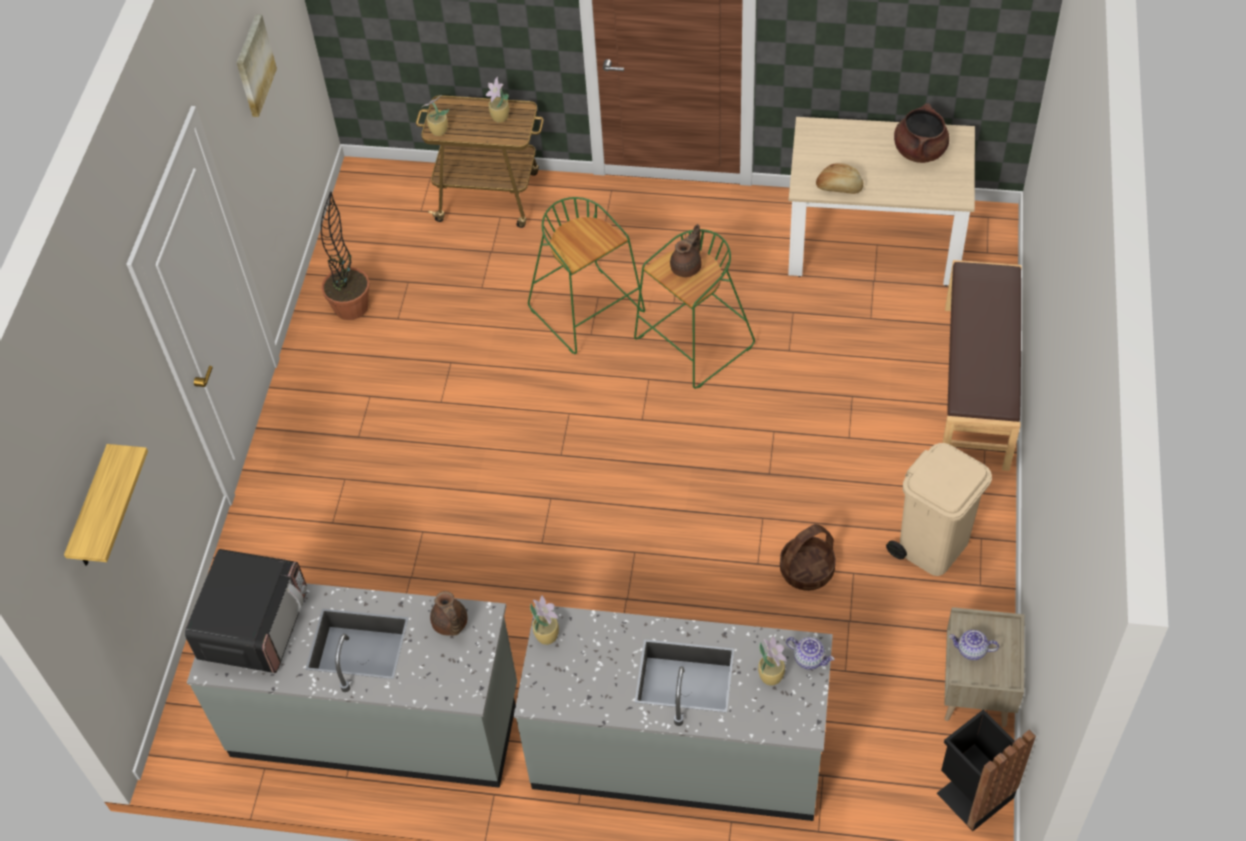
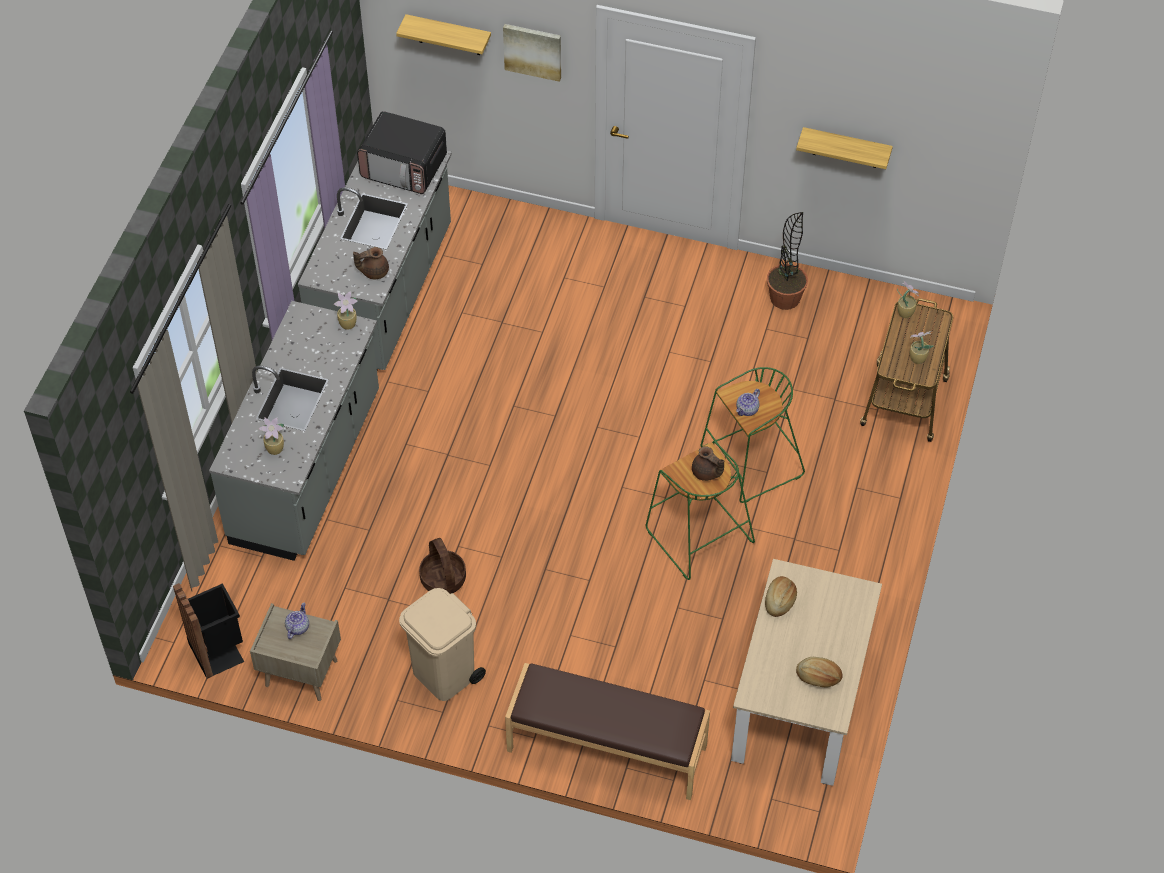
camera: 95 degrees right, 0 degrees up
(254, 65) = (866, 111): picture -> picture (533, 51)
(263, 128) = (846, 148): none -> shelf
(809, 658) = (282, 474): teapot -> teapot (747, 410)
(919, 151) = (818, 677): brown cooking pot -> bread

